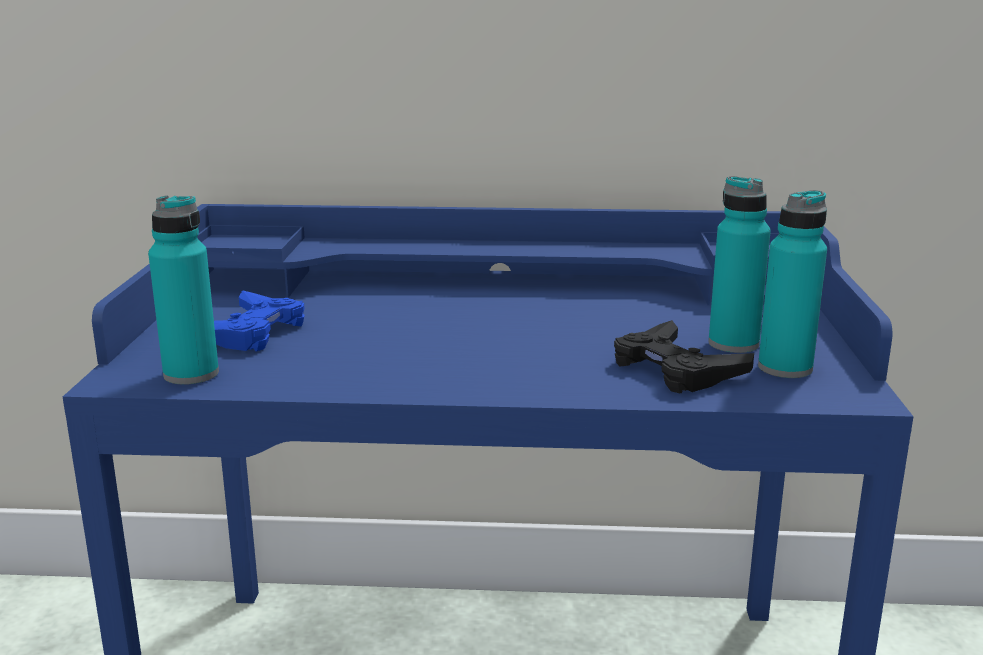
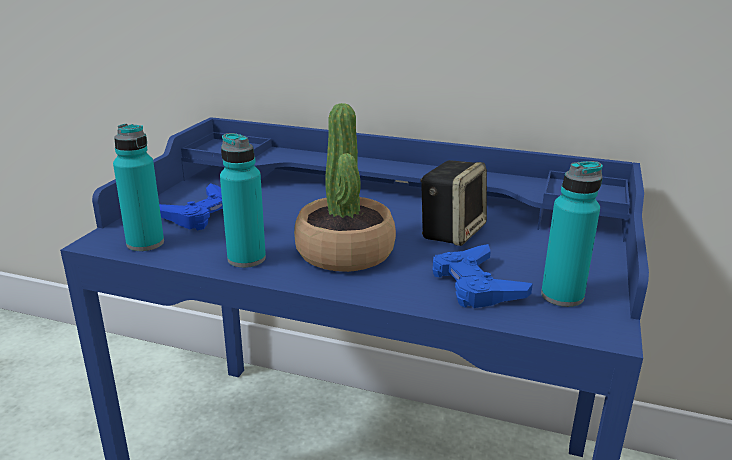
camera: 15 degrees right, 5 degrees up
(485, 354) = (345, 252): none -> potted plant
(605, 317) = (451, 232): none -> speaker
(676, 369) = (476, 285): black game controller -> blue game controller
(733, 344) = (534, 268): turquoise bottle -> turquoise bottle (246, 259)

